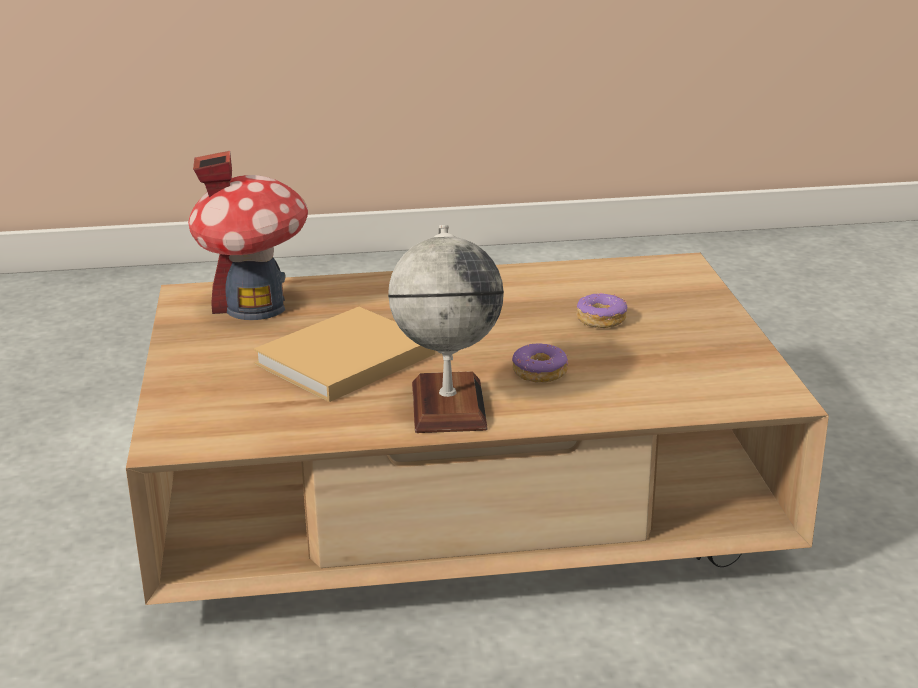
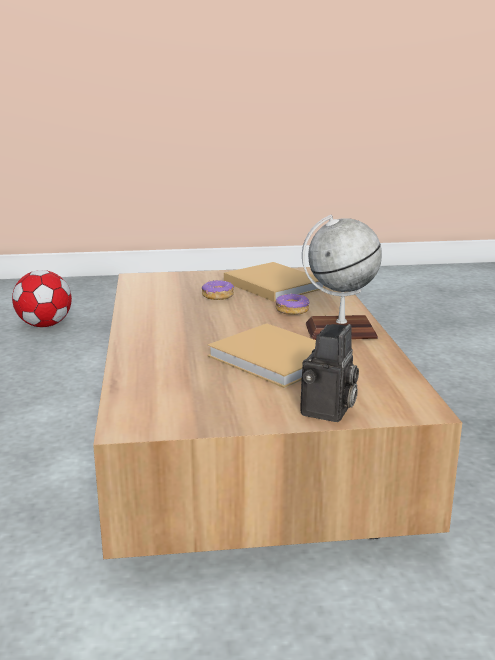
camera: 90 degrees left, 5 degrees down
(182, 387) = (328, 412): none -> camera
(256, 307) = (169, 394): toy house -> none
(676, 357) = (271, 284): none -> beige book
(828, 318) = (45, 325): none -> football

